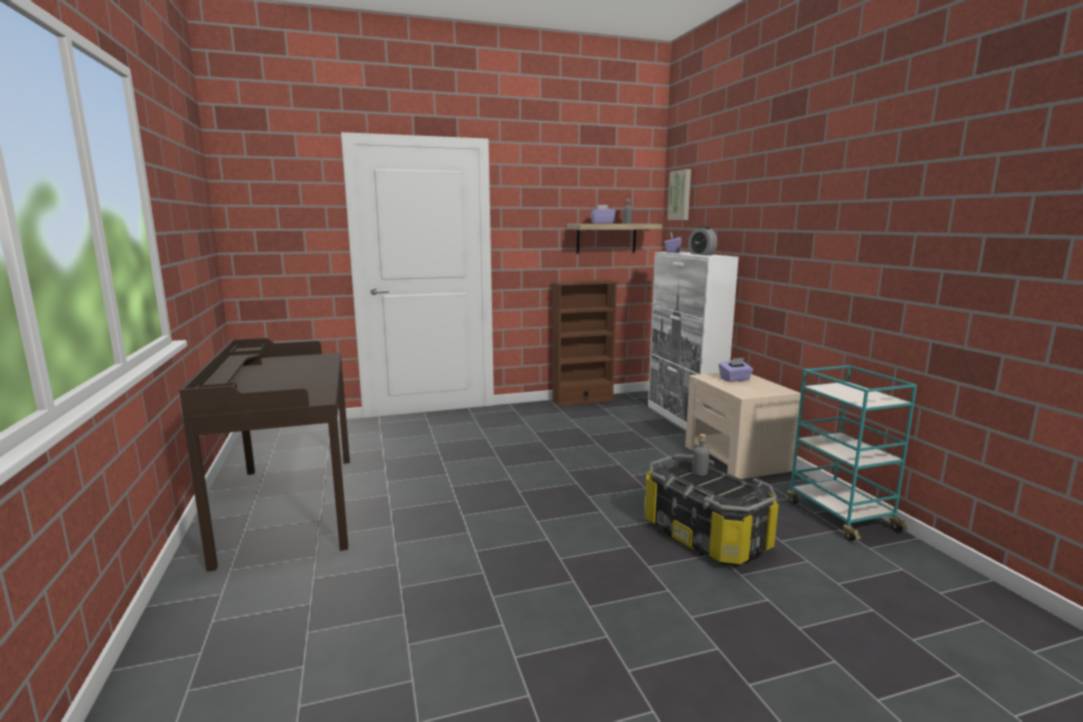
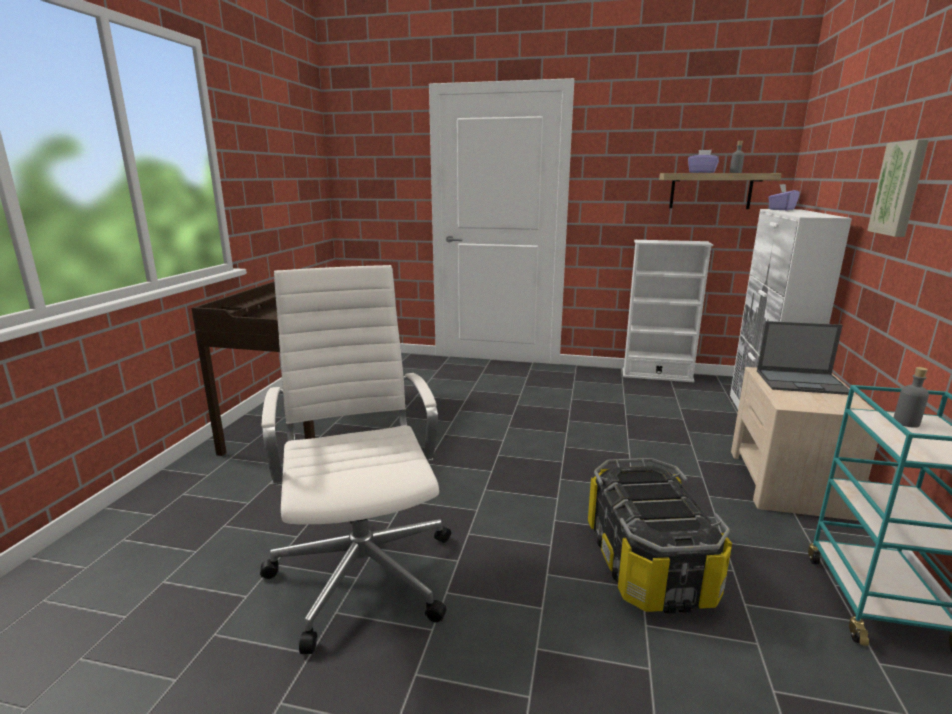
camera: 30 degrees right, 5 degrees up
(502, 616) = (364, 569): none -> white office chair
(582, 400) = (657, 375): brown bookcase -> white bookcase
(680, 195) = (815, 135): picture -> picture (900, 188)
(699, 472) = (655, 486): grey bottle -> grey bottle (906, 422)
(701, 254) = (808, 213): alarm clock -> none
(735, 379) = (802, 382): purple tissue box -> laptop

